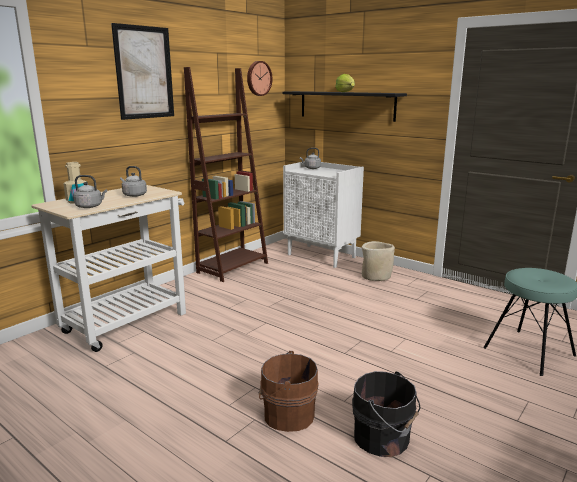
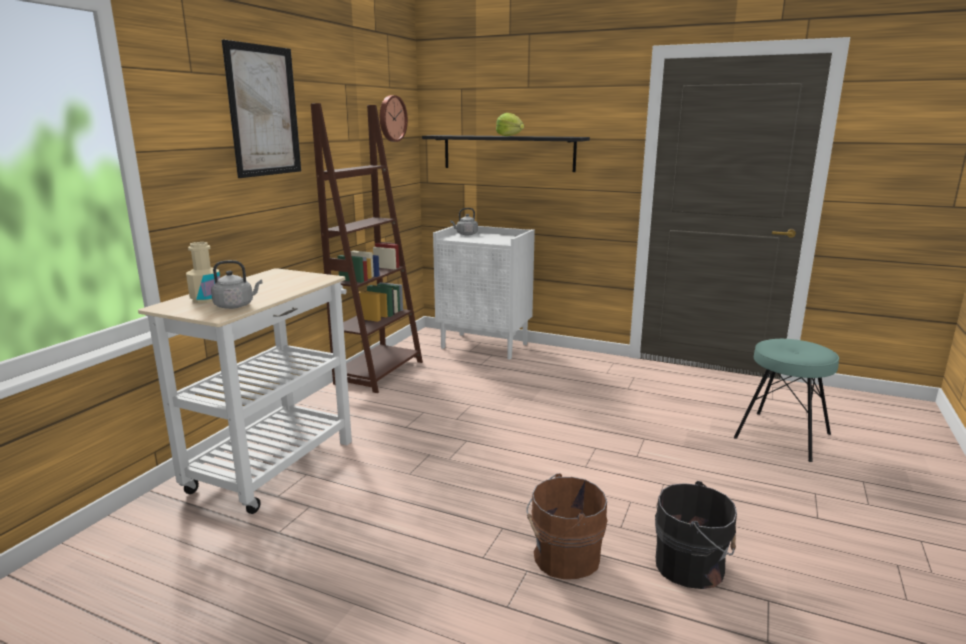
camera: 15 degrees left, 0 degrees up
(133, 195) = (281, 285): grey kettle -> none
(376, 276) = (565, 365): beige planter -> none

